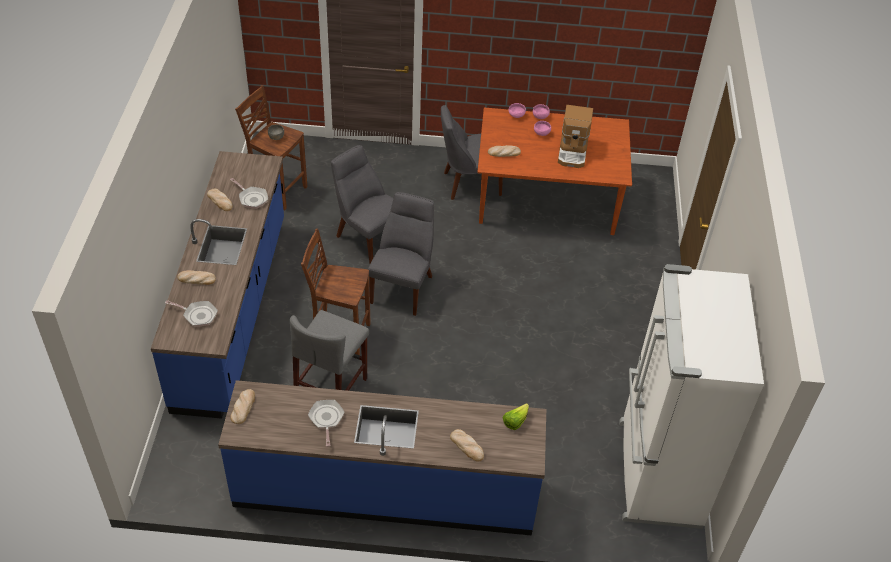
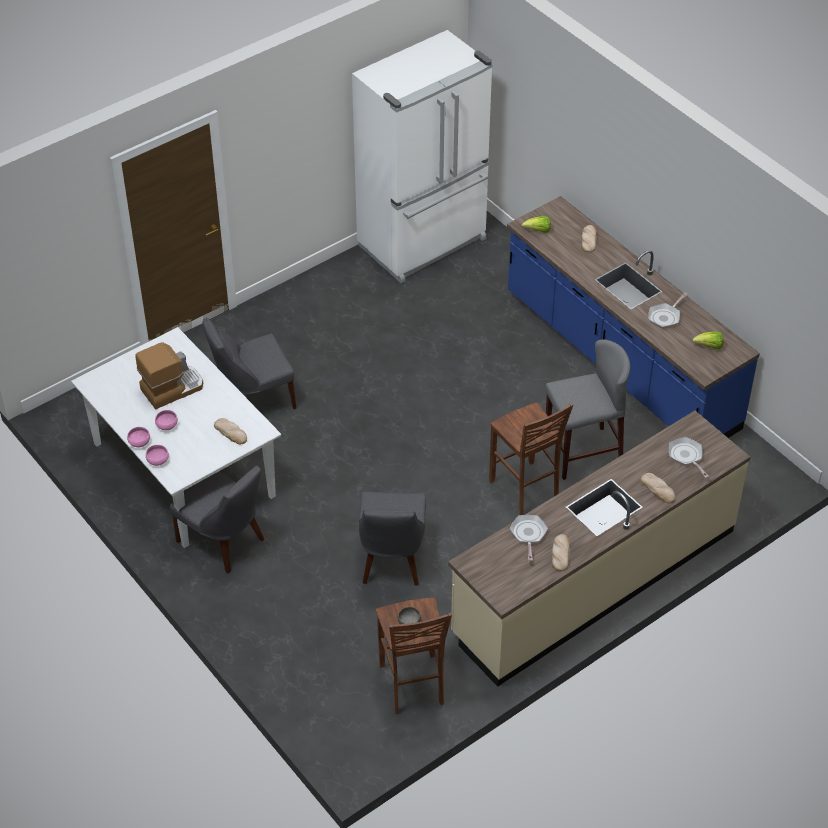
camera: 130 degrees left, 0 degrees up
(233, 311) = (594, 582): blue counter -> beige counter
(243, 407) = (717, 364): bread -> none
(265, 418) = (709, 346): none -> lettuce
(403, 287) = (421, 490): grey chair -> grey chair (253, 401)
(547, 200) = (182, 470): brown dining table -> white dining table

